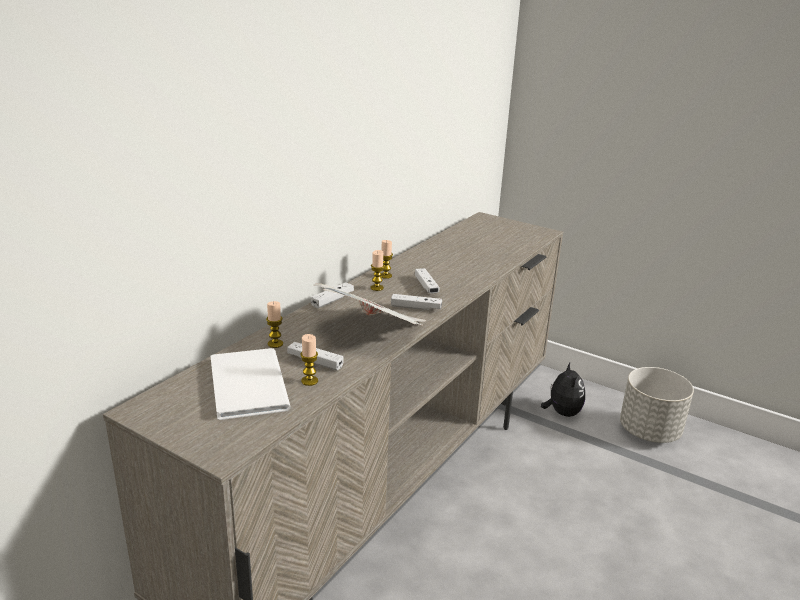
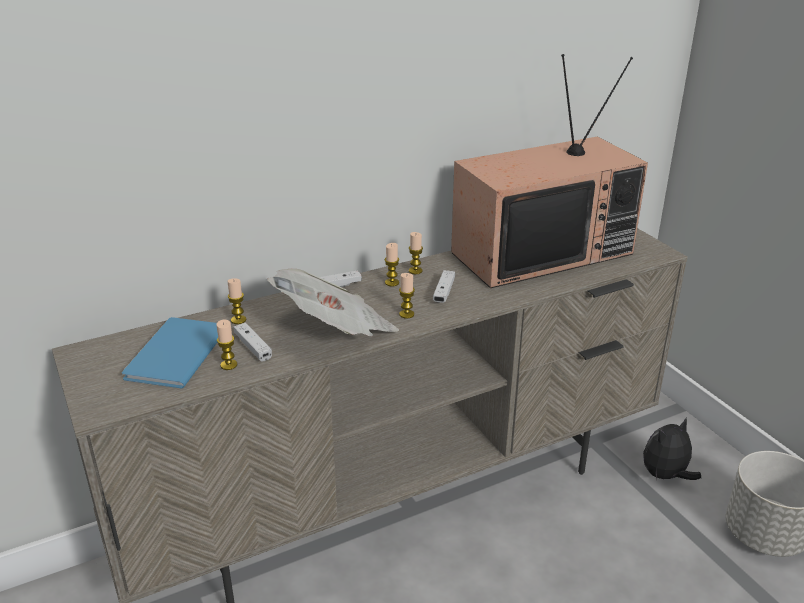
camera: 30 degrees right, 5 degrees up
(245, 386) = (173, 355): white book -> blue book
(416, 308) = (406, 314): white game controller -> candle
(465, 245) = (542, 252): none -> television
(562, 413) = (665, 476): plush toy -> plush toy turned 150 degrees counterclockwise

